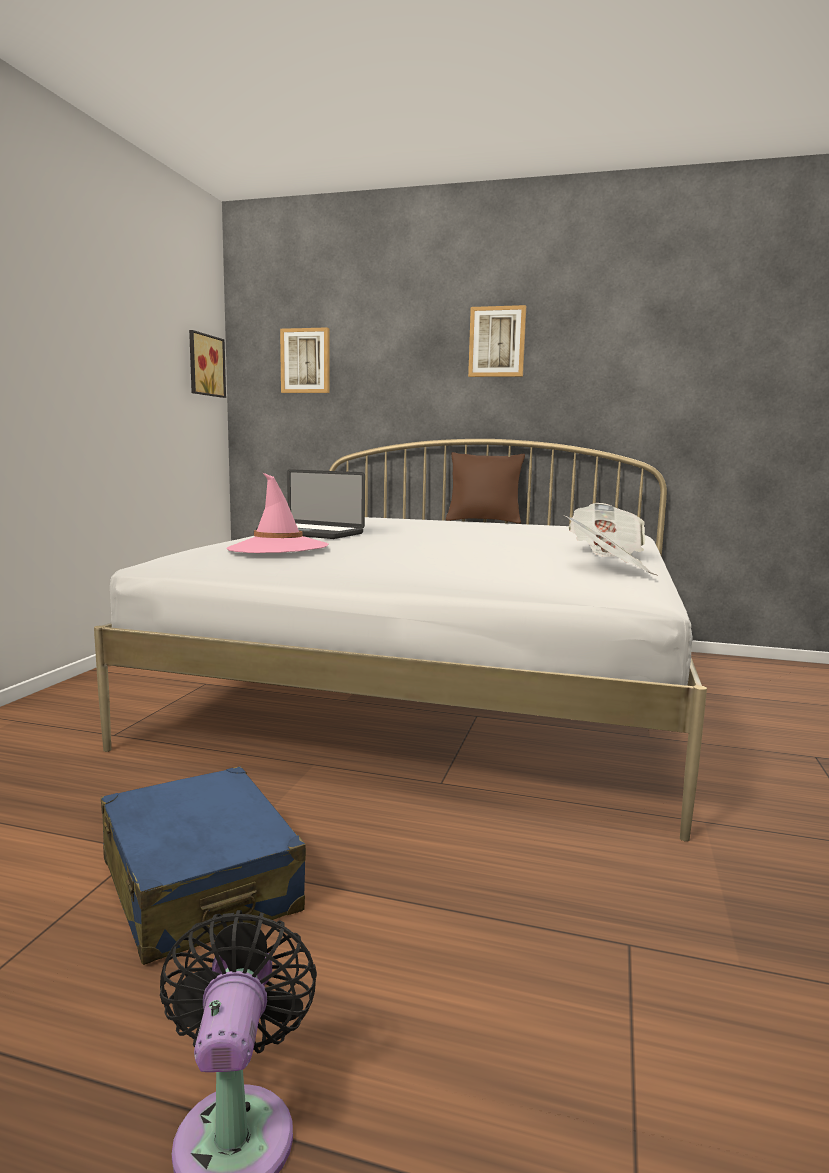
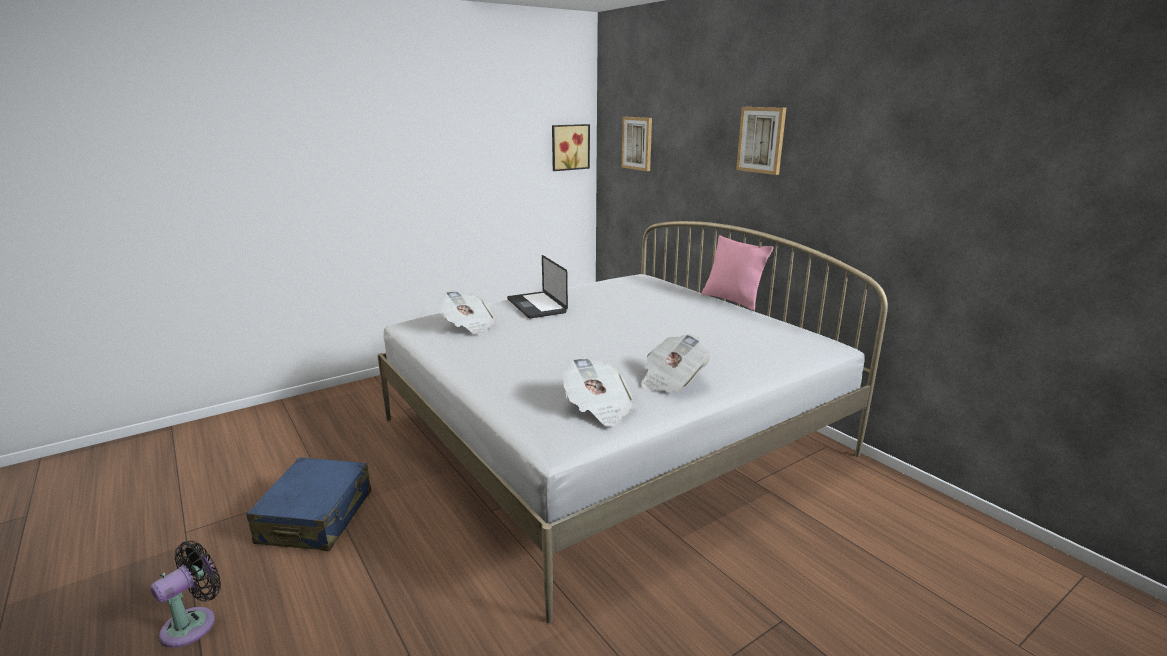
camera: 40 degrees right, 10 degrees up
(278, 548) = (468, 326): pink hat -> newspaper
(483, 521) = (732, 300): brown pillow -> pink pillow

